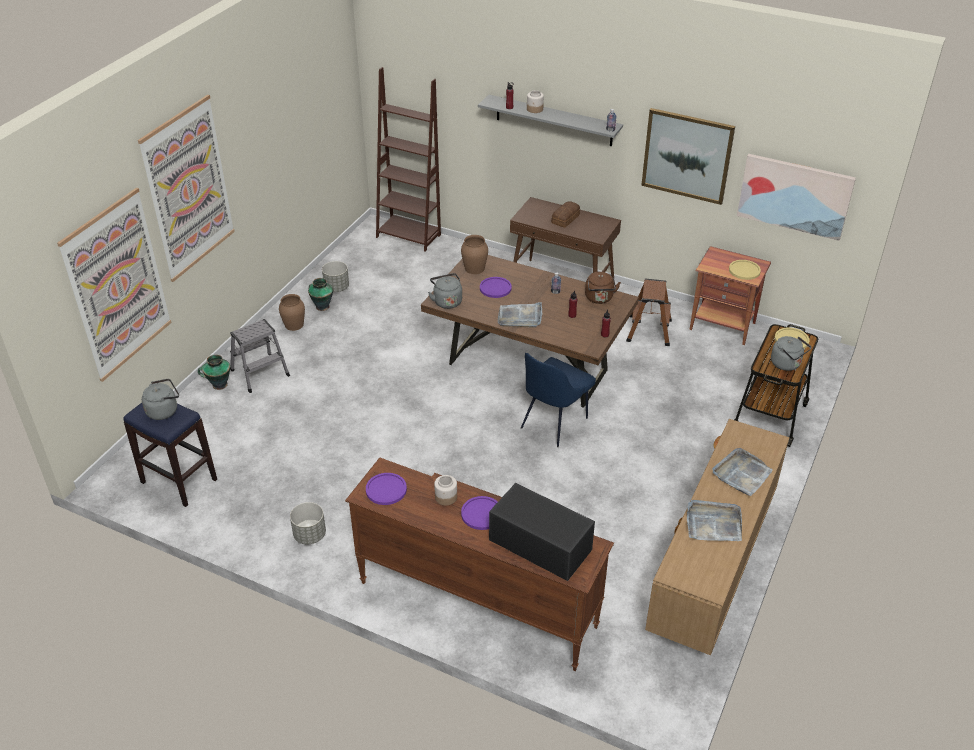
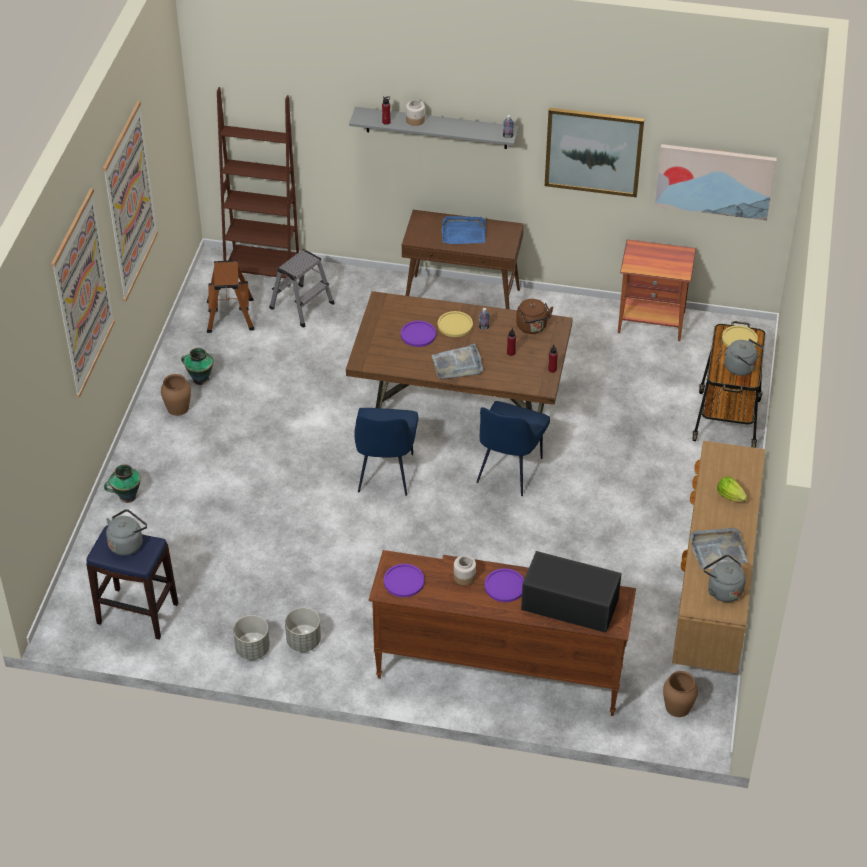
camera: 15 degrees left, 5 degrees up
(118, 285) = (45, 419): picture -> picture (130, 202)
(259, 372) = (166, 473): grey step ladder -> grey step ladder (301, 305)
(337, 287) = (206, 352): grey planter -> grey planter (253, 649)
(443, 406) = (386, 473): none -> blue chair
(447, 301) = (372, 360): grey kettle -> grey kettle (722, 590)
(474, 268) = (386, 313): brown vase -> brown vase (678, 706)
(566, 219) = (463, 232): bread -> blue tray
(649, 331) = (575, 342): brown step ladder -> brown step ladder (230, 316)
(741, 474) = (730, 496): grey tray -> lettuce
(744, 270) = (671, 264): yellow plate -> yellow plate (455, 325)

